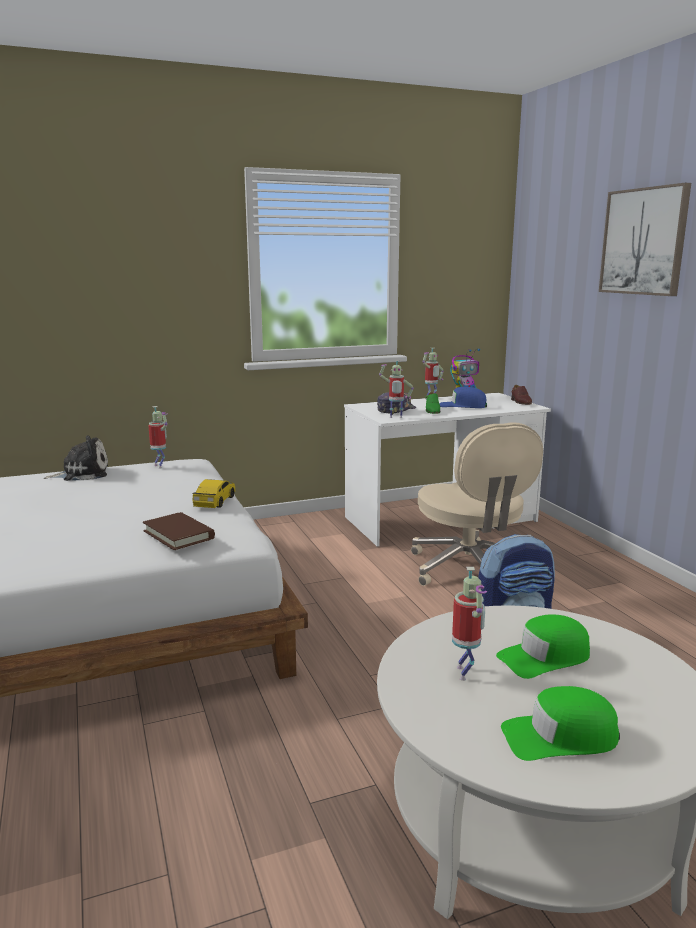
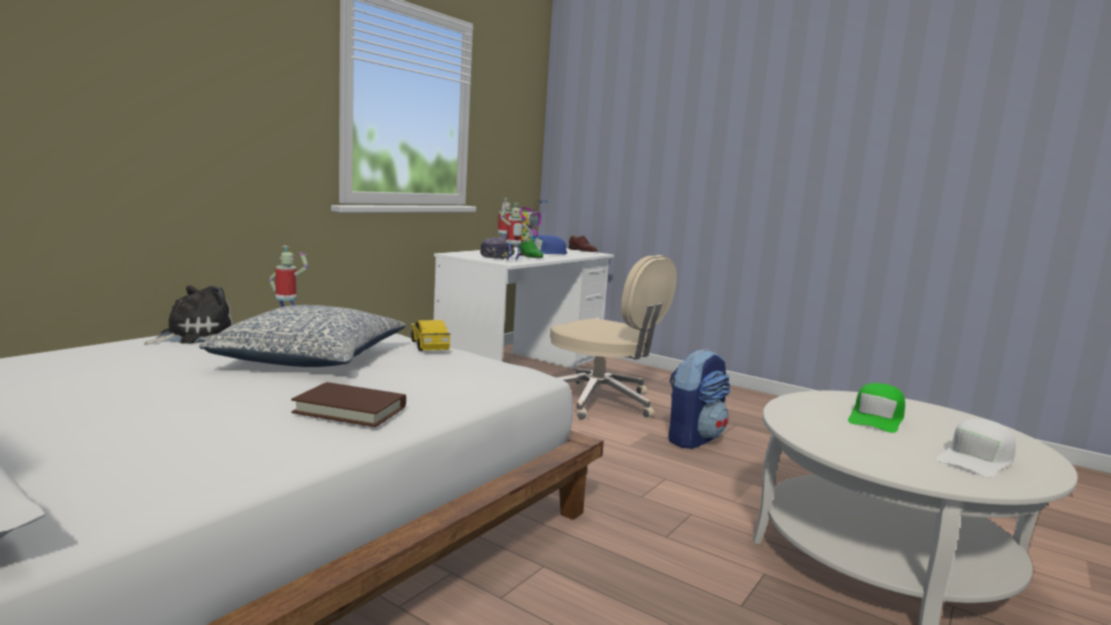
camera: 35 degrees left, 5 degrees down
(113, 505) = (312, 360): none -> pillow
(178, 535) = (467, 374): brown book -> brown book (350, 410)
(465, 673) = (858, 438): toy robot -> none
(560, 737) = (976, 459): green cap -> white cap
(644, 241) = (701, 110): picture -> none

